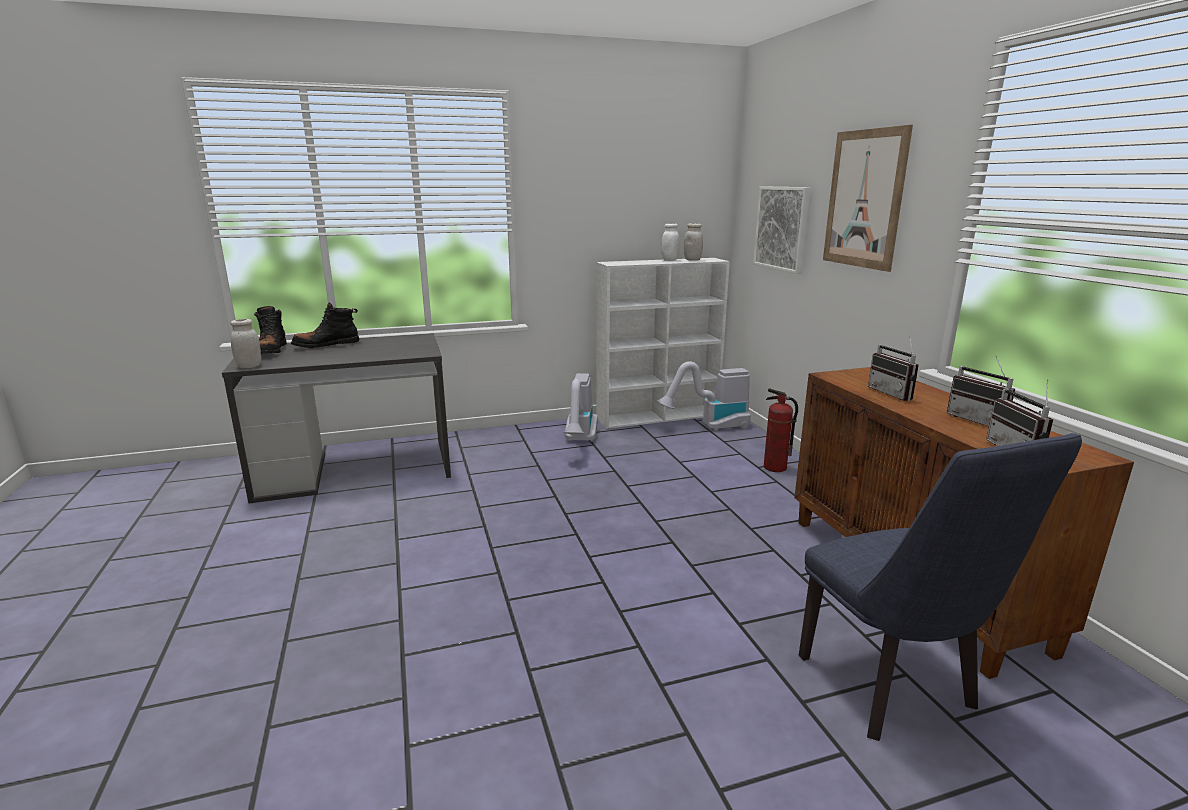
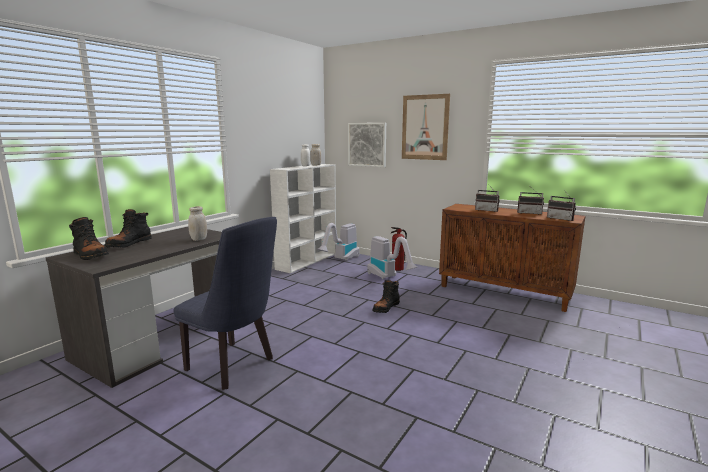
camera: 40 degrees left, 5 degrees down
(249, 366) = (107, 266): white jar -> white jar (199, 239)
(580, 441) = (288, 283): vacuum cleaner -> vacuum cleaner (389, 277)
(642, 525) = (386, 308): none -> black boot
(894, 691) = (553, 326): blue chair -> blue chair (235, 366)

